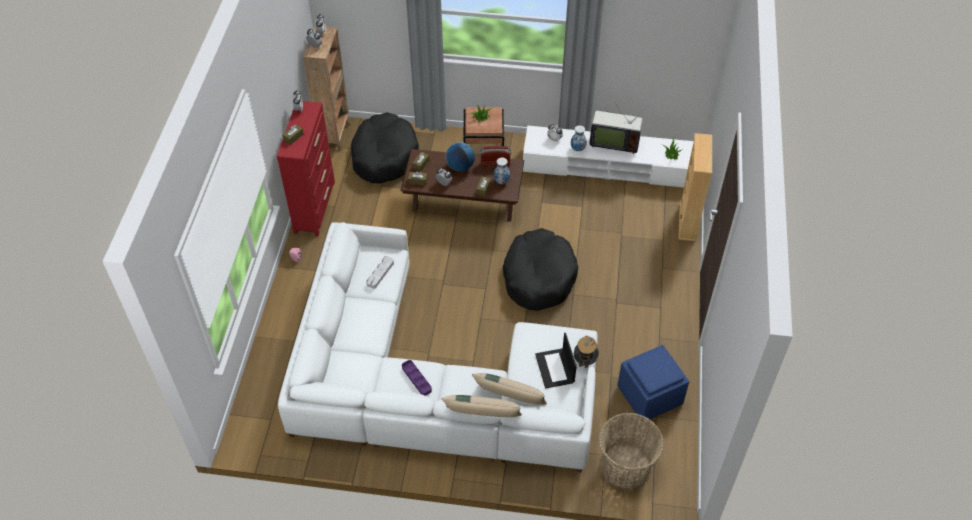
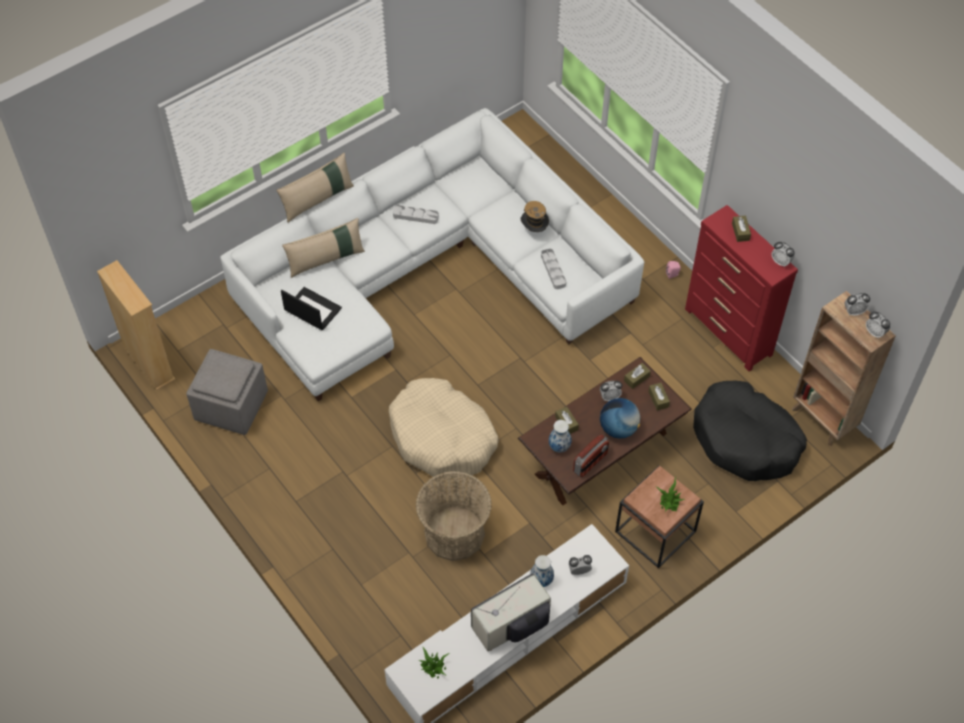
camera: 135 degrees right, 5 degrees up
(416, 379) = (415, 216): purple tray -> grey tray
(538, 277) = (442, 437): black dog bed -> beige dog bed
(585, 361) = (294, 339): hat -> hat (534, 230)
(625, 466) = (201, 332): basket -> basket (454, 533)
(649, 396) = (231, 405): blue ottoman -> grey ottoman
(687, 221) = (356, 633): beige bookcase -> beige bookcase (149, 363)

